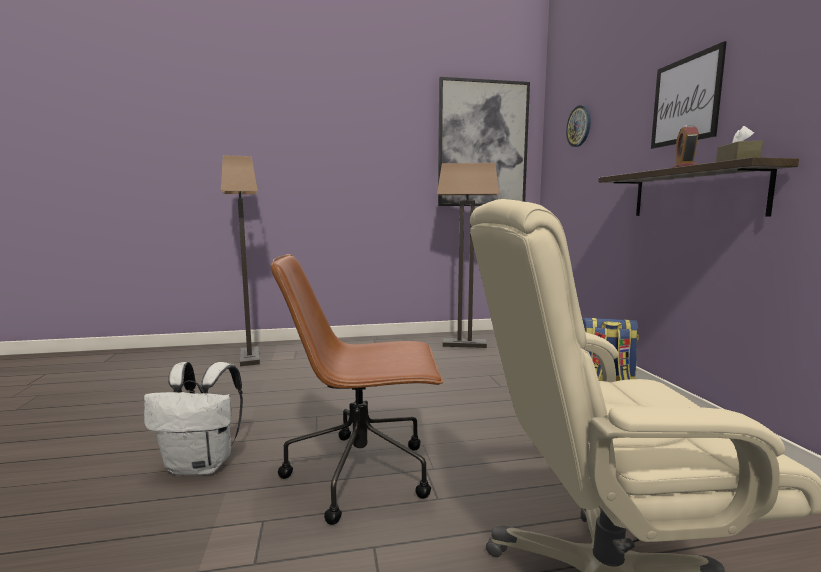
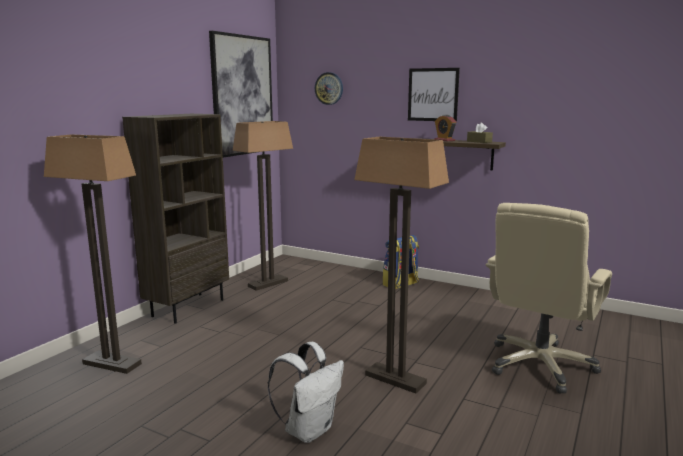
camera: 50 degrees left, 5 degrees up
(363, 472) = (394, 379): brown office chair -> floor lamp
(369, 342) = (188, 307): none -> brown bookcase

